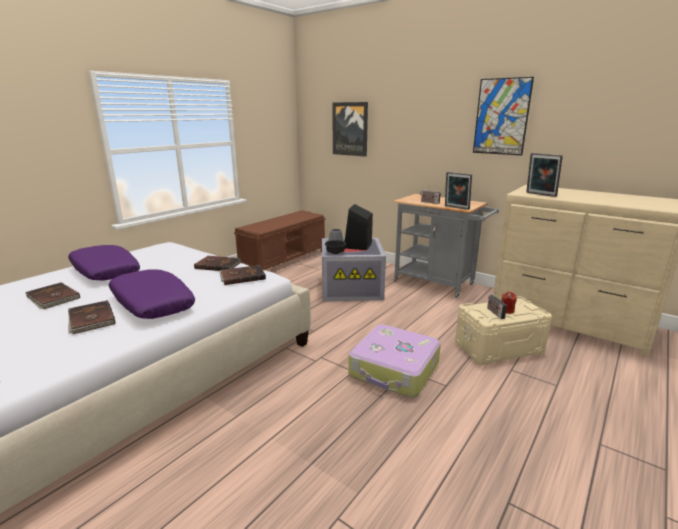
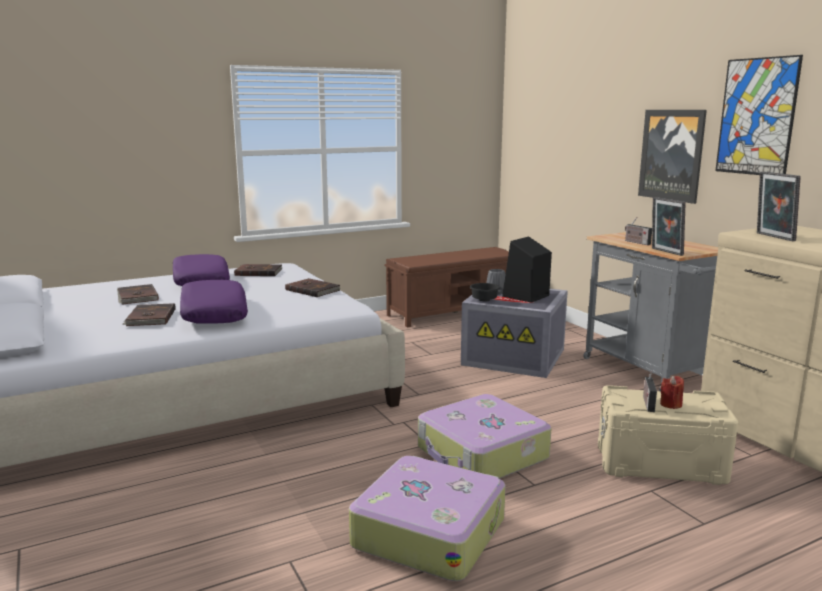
camera: 25 degrees right, 5 degrees down
(242, 276) = (323, 303): brown book -> brown book (258, 272)
(350, 129) = (562, 133): picture -> picture (672, 155)
(414, 448) = (429, 531): none -> suitcase

